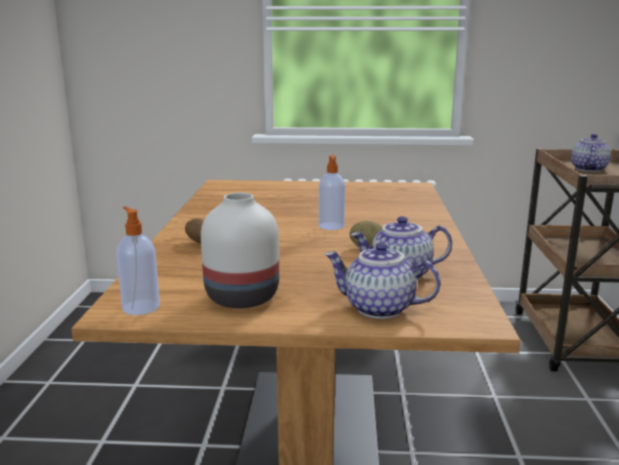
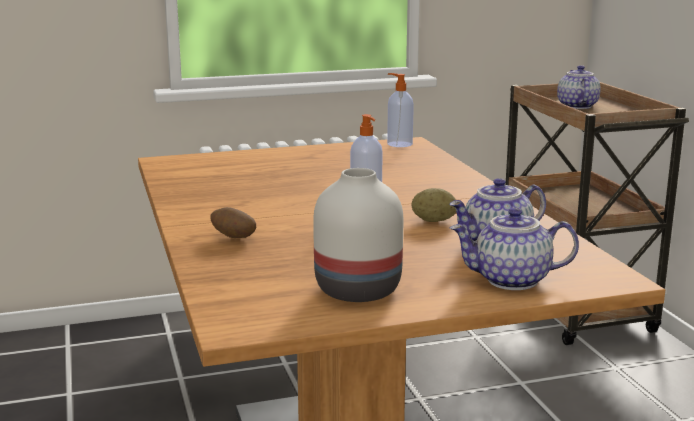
camera: 20 degrees left, 0 degrees up
(140, 307) = (255, 317): soap dispenser -> soap dispenser (398, 144)

